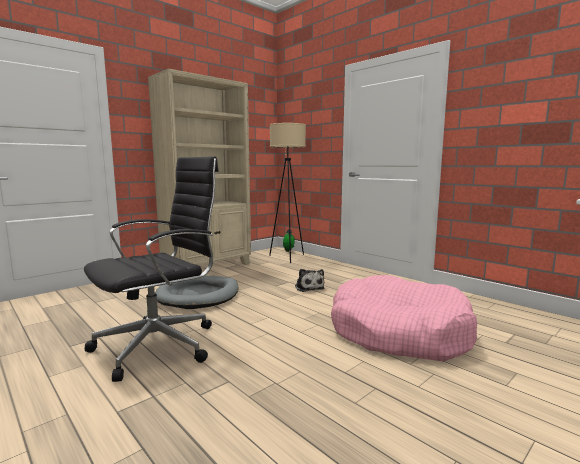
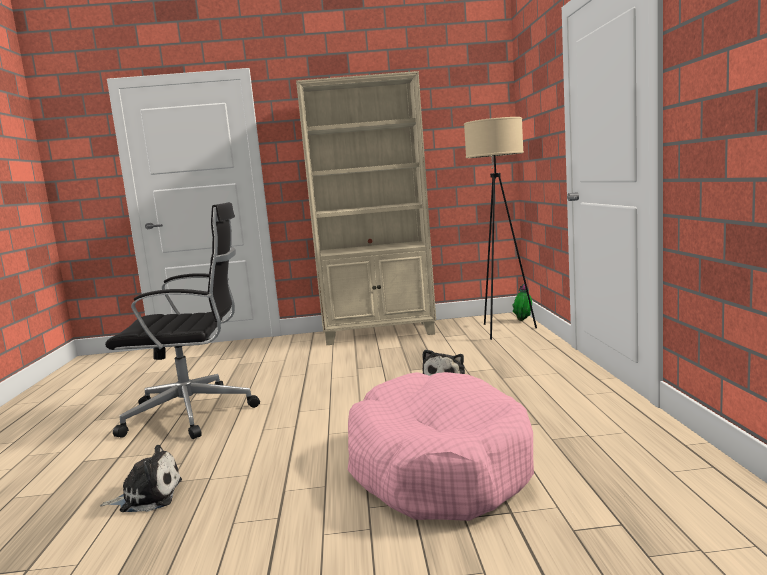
camera: 40 degrees right, 0 degrees up
(198, 295) = (310, 367): grey dog bed -> none
(251, 413) = (147, 496): none -> plush toy

